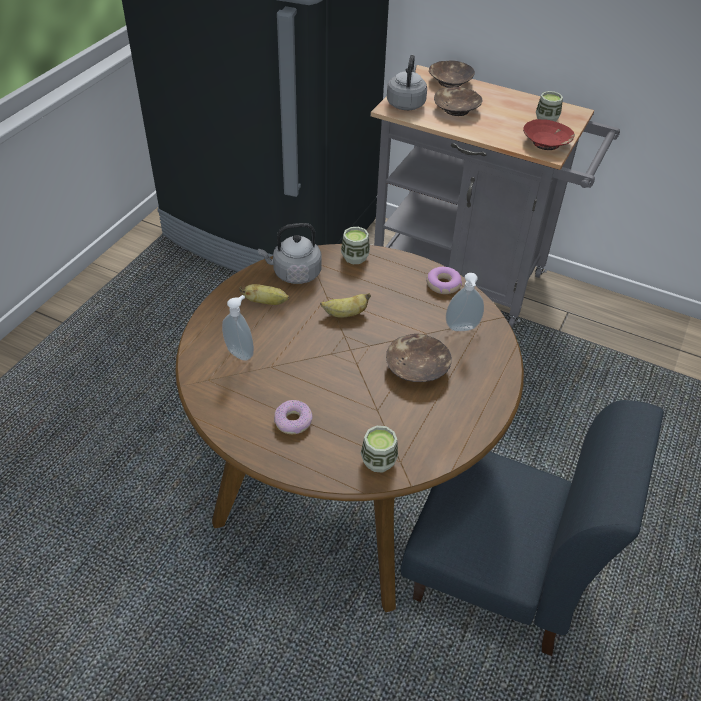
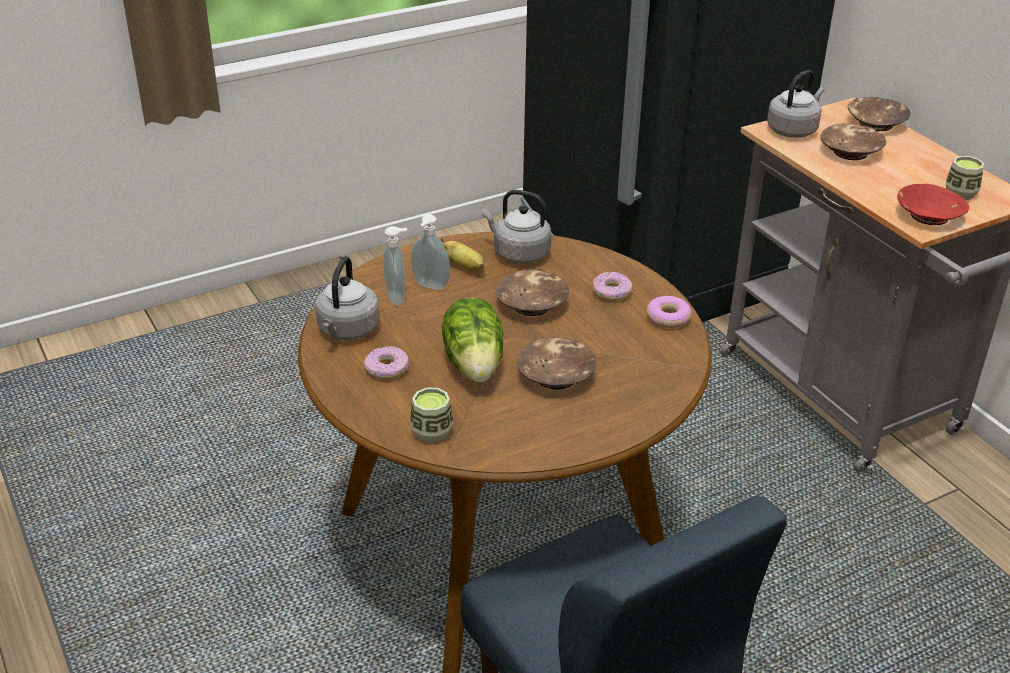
camera: 35 degrees right, 10 degrees down
(229, 401) = (347, 330): none -> grey kettle
(345, 314) = (532, 304): banana -> brown bowl
(353, 384) = (475, 364): none -> lettuce
(355, 257) = (597, 261): cup -> none
(388, 279) = (612, 292): none -> donut
(462, 329) = (644, 363): soap dispenser -> soap dispenser (429, 286)

